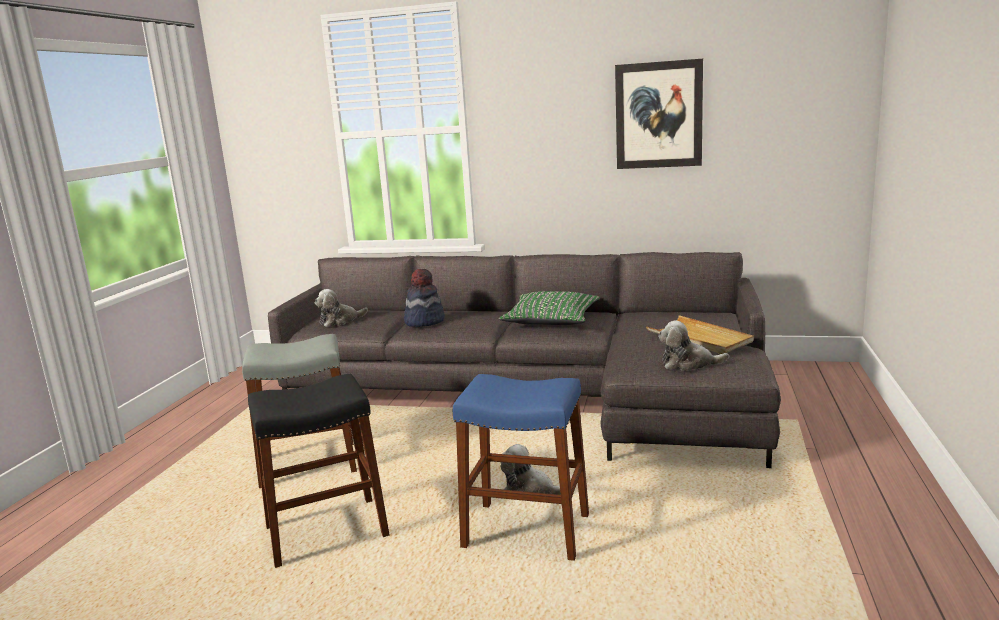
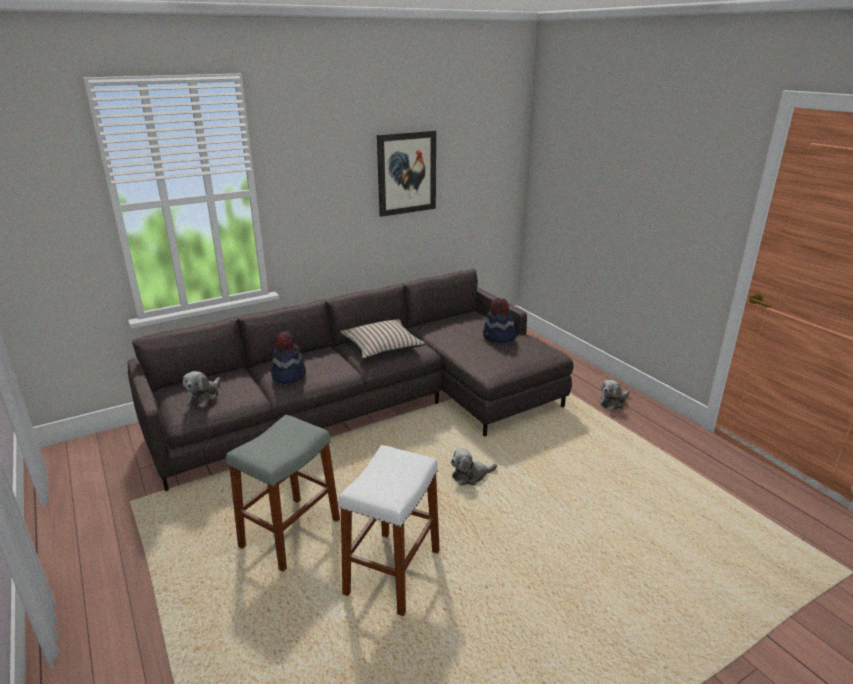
camera: 45 degrees left, 10 degrees up
(326, 532) = (393, 572): black stool -> white stool
(526, 531) = (508, 503): blue stool -> none
(551, 319) = (382, 346): green pillow -> beige pillow
(688, 364) = (520, 358): plush toy -> plush toy (613, 402)
(699, 338) = (499, 337): beige tray -> hat

